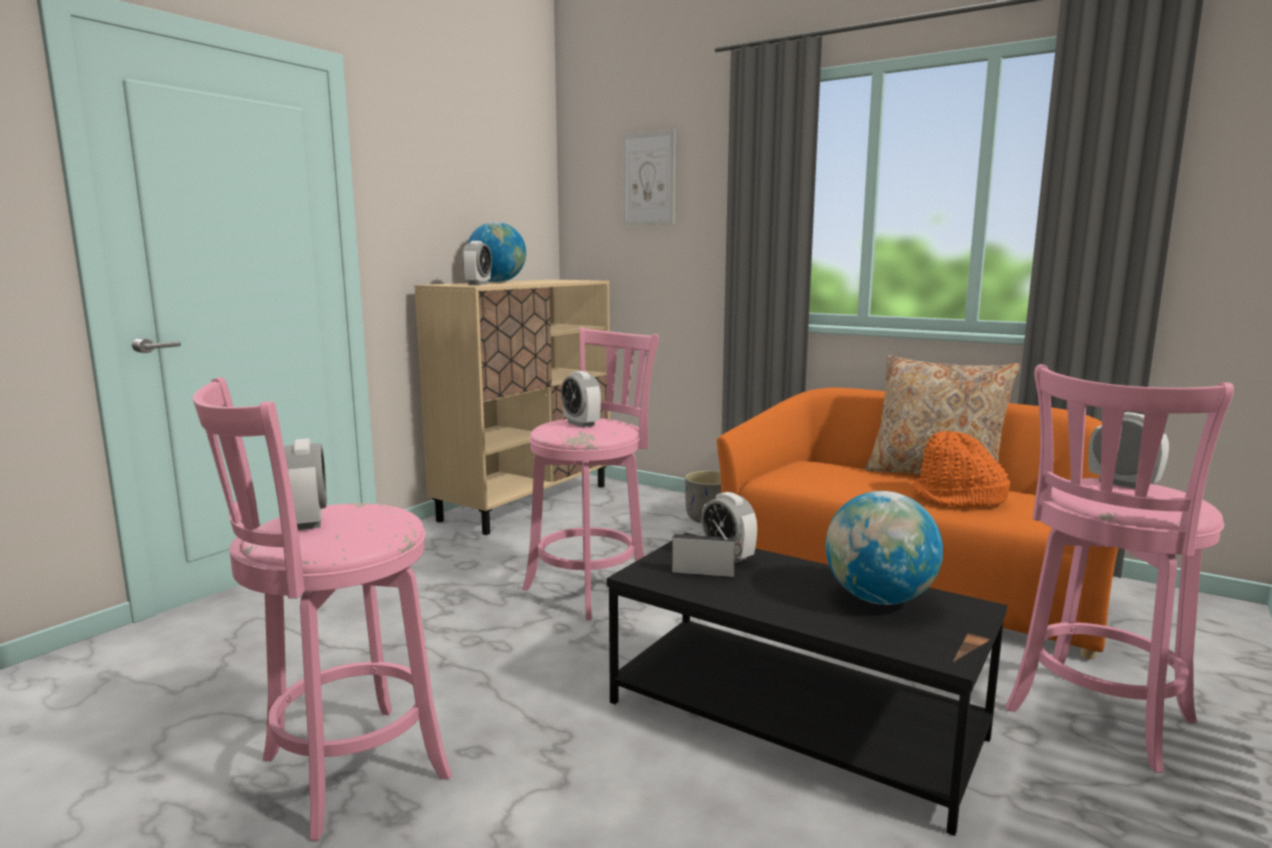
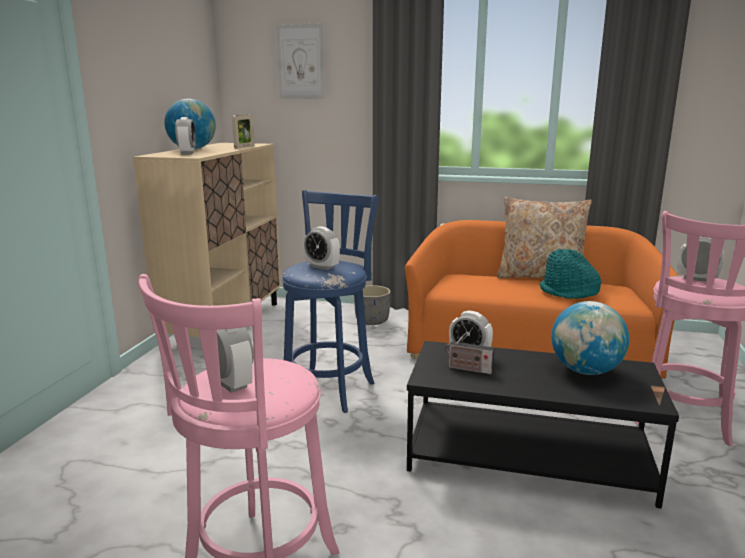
camera: 20 degrees left, 5 degrees up
(562, 282) = (244, 147): none -> picture frame
(592, 588) = (330, 387): pink stool -> blue stool
(706, 572) = (468, 369): radio -> radio turned 150 degrees counterclockwise
(958, 498) = (569, 292): orange hat -> turquoise hat

